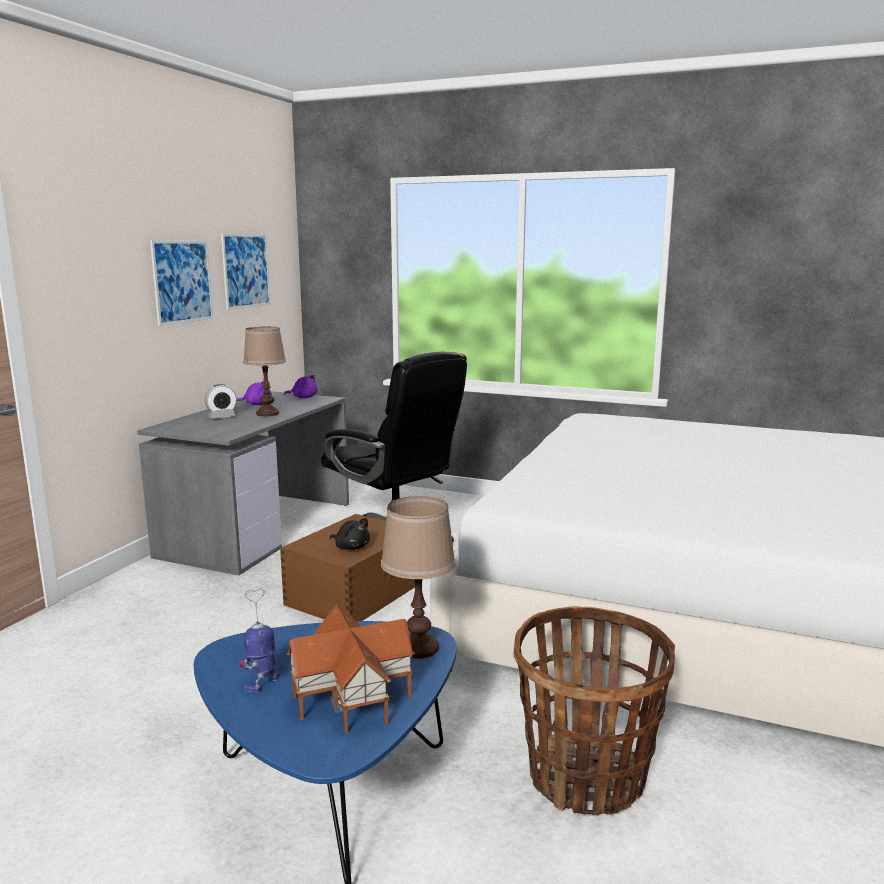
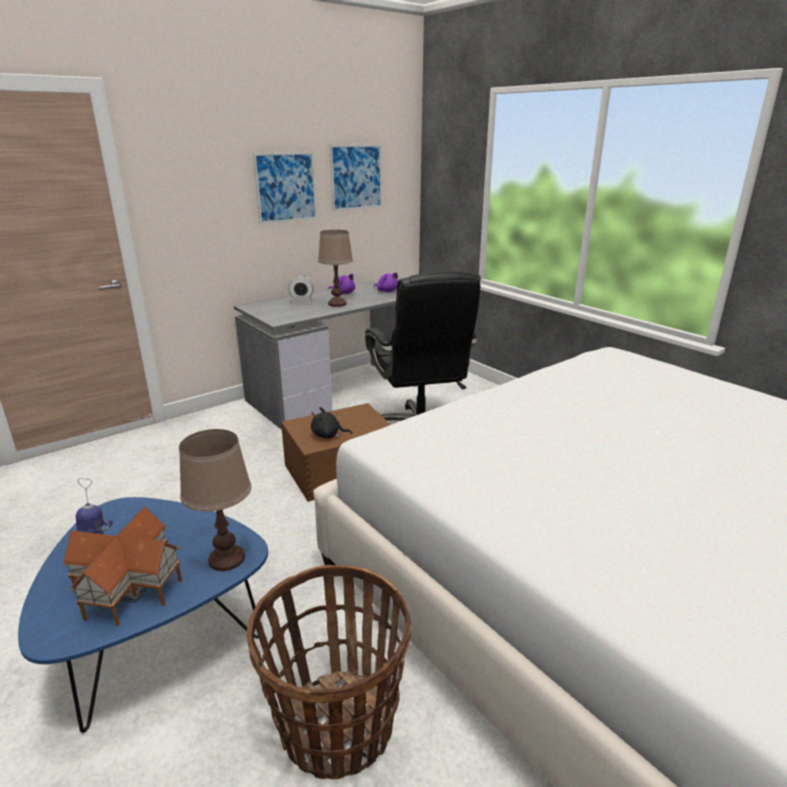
camera: 30 degrees right, 10 degrees up
(351, 547) = (328, 435): black plush toy -> black plush toy turned 120 degrees clockwise

